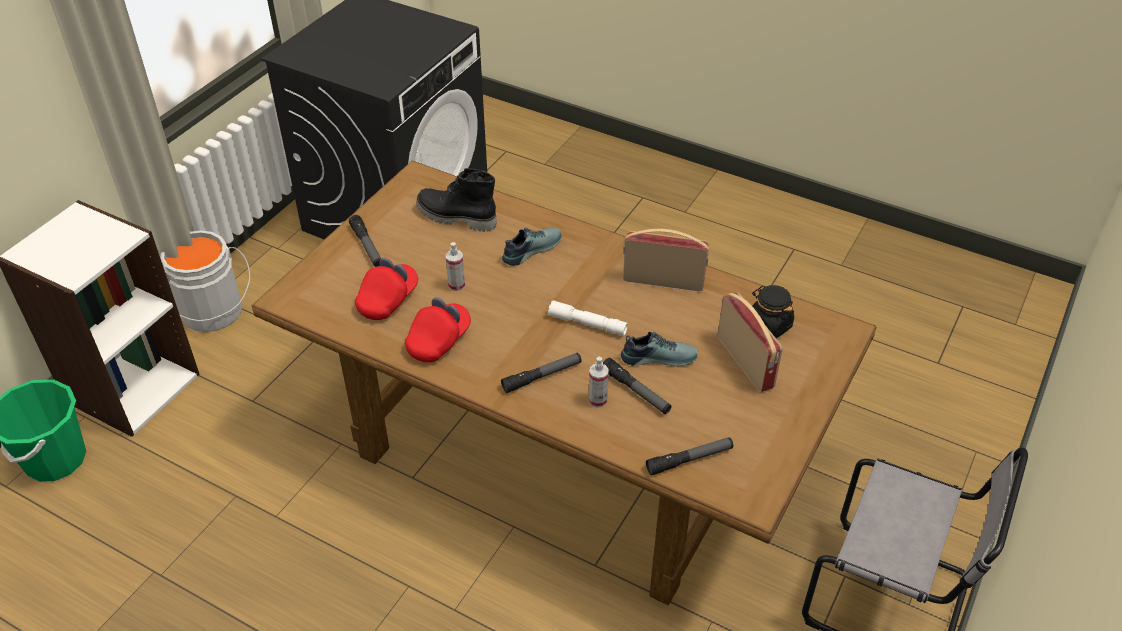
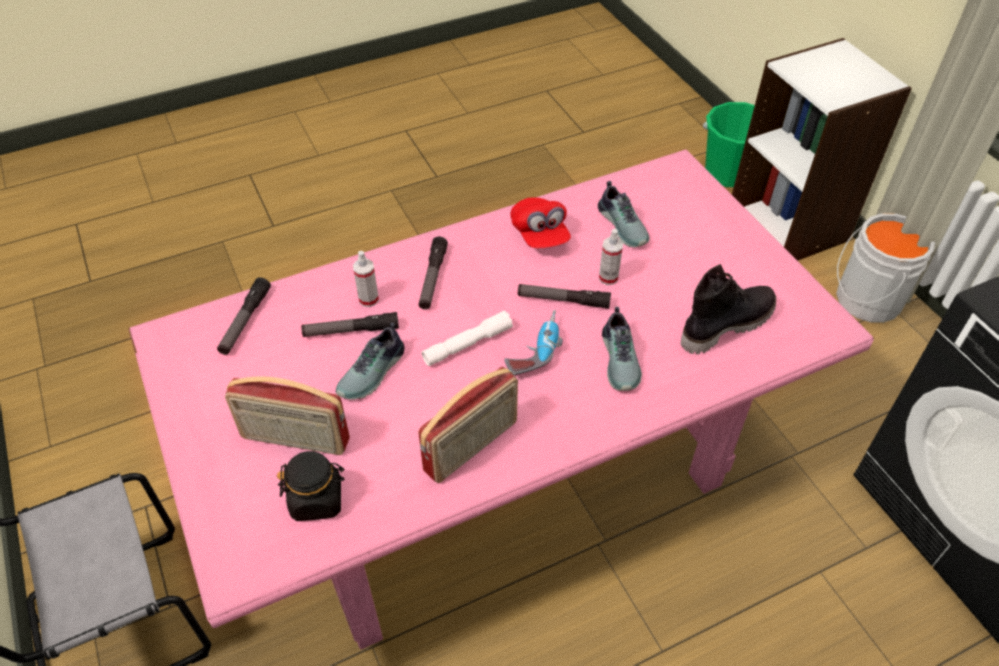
camera: 125 degrees right, 5 degrees up
(367, 246) = (721, 241): flashlight -> flashlight (563, 300)
(388, 300) = (624, 225): red cap -> shoe
(557, 451) = (500, 466): brown dining table -> pink dining table
(559, 290) = (535, 349): none -> power drill

